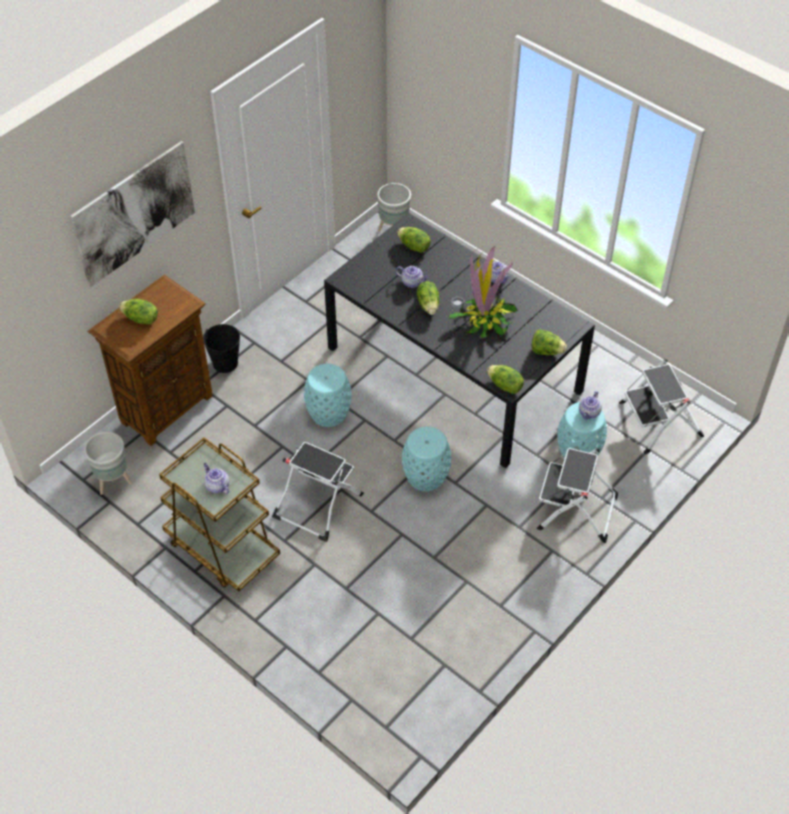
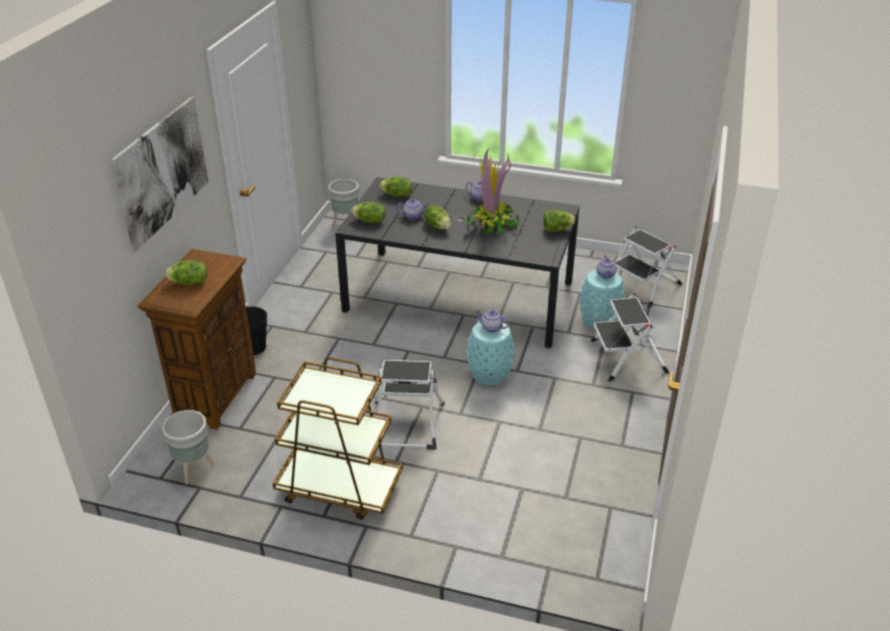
camera: 25 degrees left, 15 degrees down
(217, 486) = (341, 396): teapot -> teapot (491, 328)
(328, 413) = (372, 355): turquoise stool -> none
(505, 386) = (542, 258): lettuce -> lettuce (369, 221)

